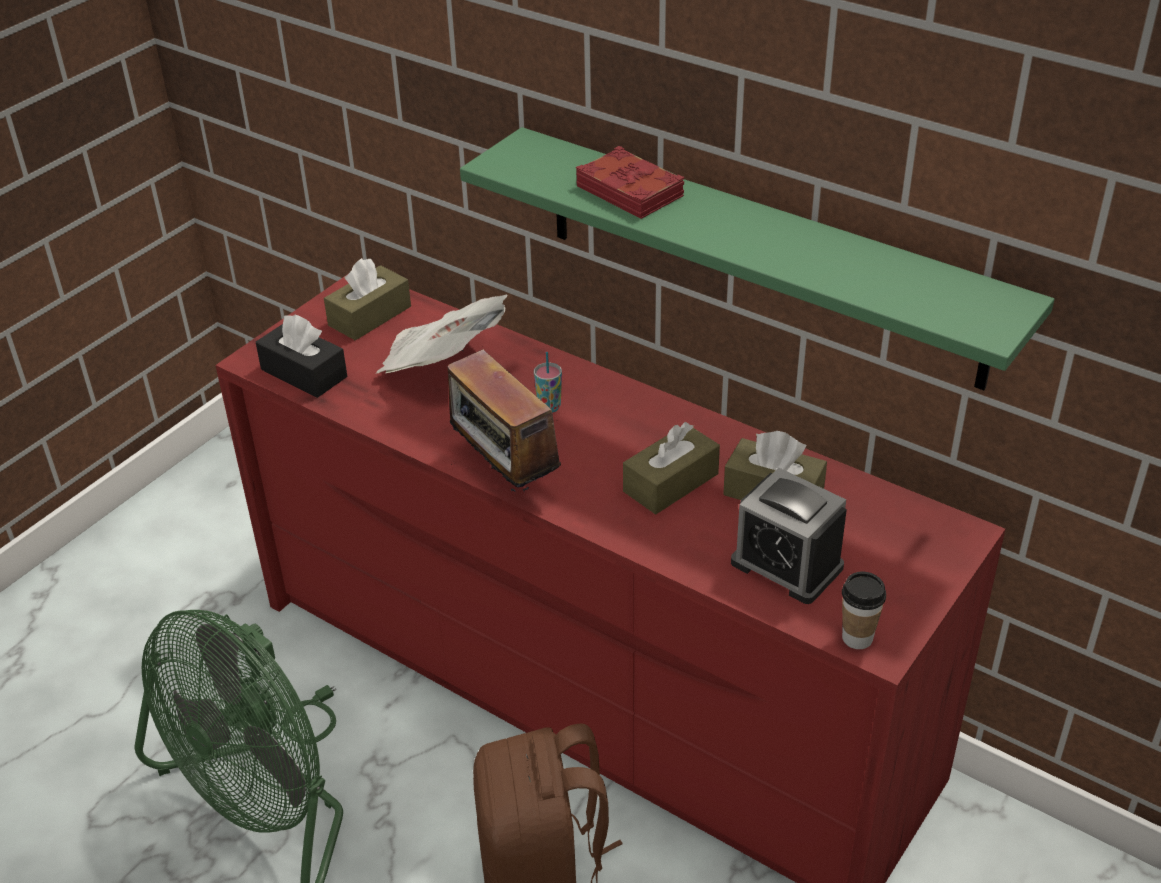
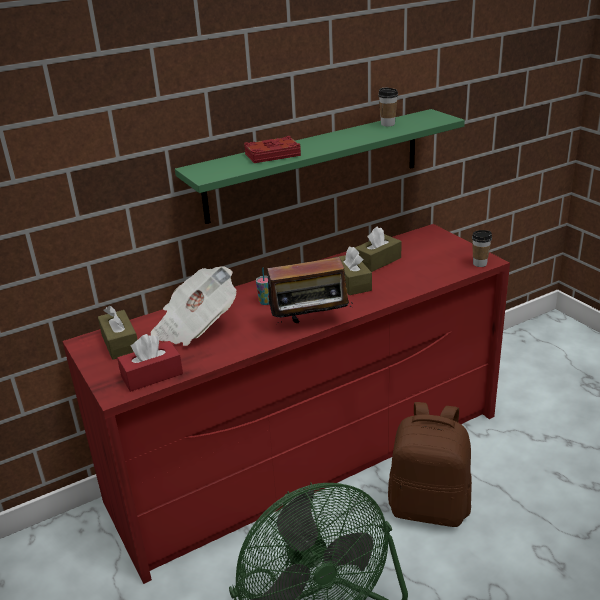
camera: 65 degrees left, 10 degrees down
(304, 373) = (152, 375): black tissue box -> red tissue box
(786, 565) = (426, 268): alarm clock -> none
(892, 267) = (388, 124): none -> cup

